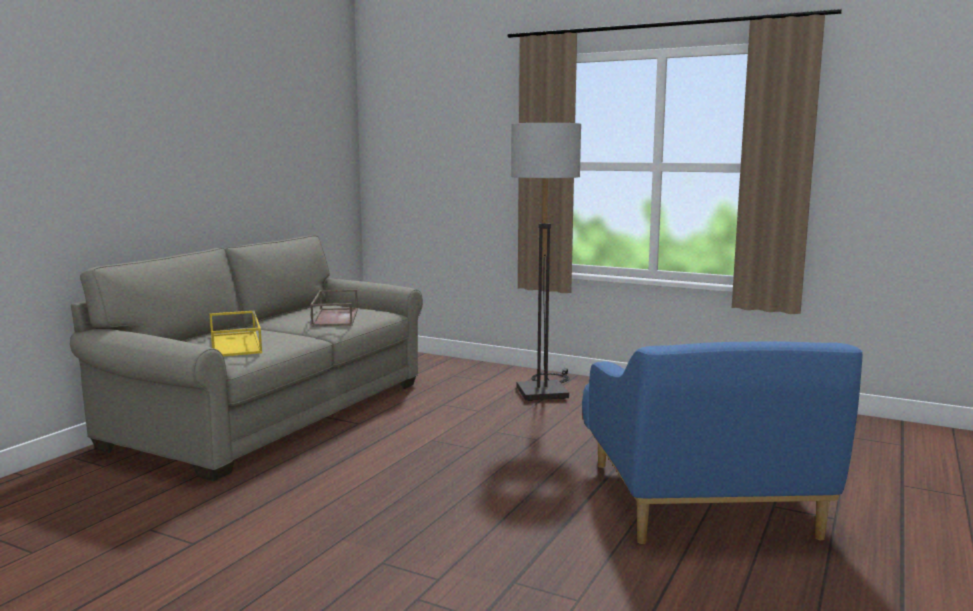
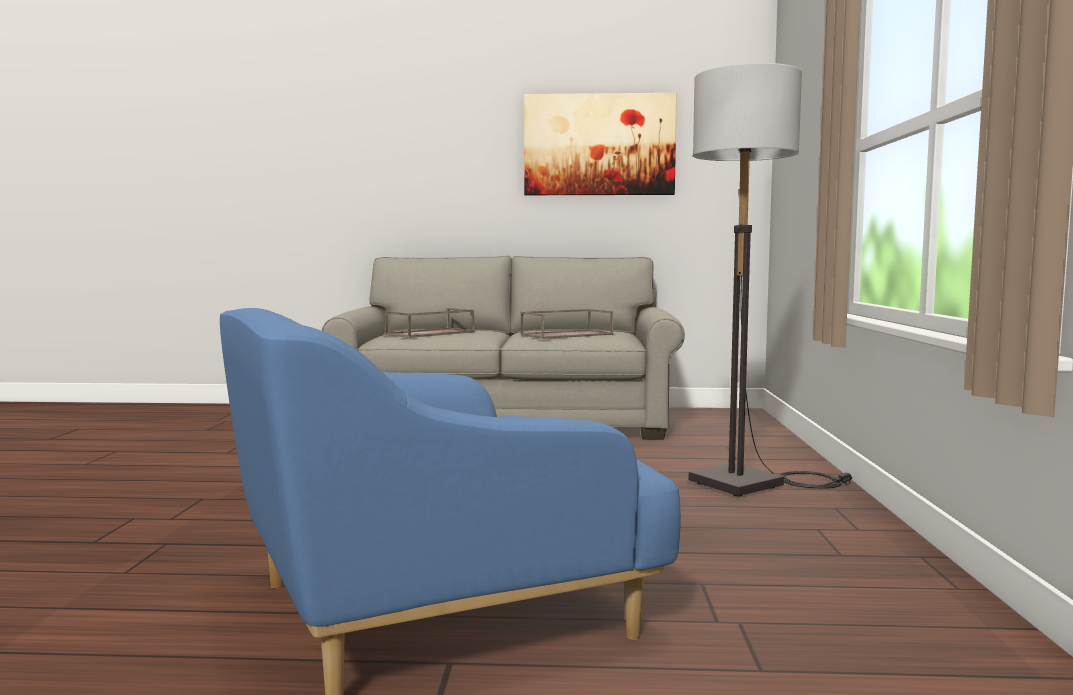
camera: 65 degrees right, 5 degrees down
(236, 344) = (429, 333): yellow tray -> brown tray
(259, 130) = (599, 145): none -> picture

